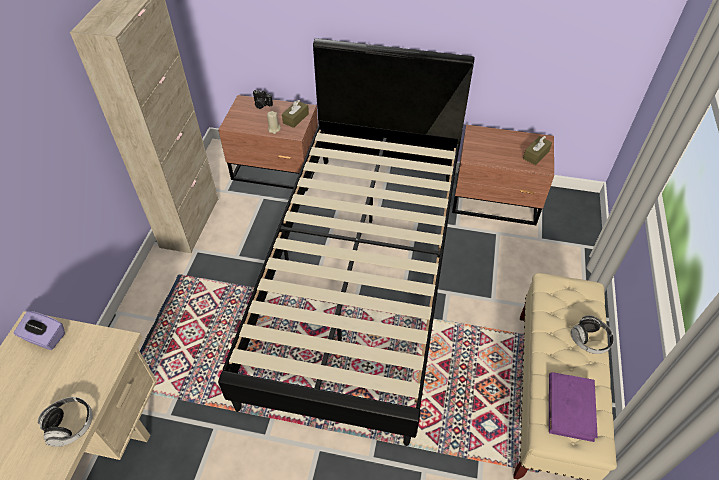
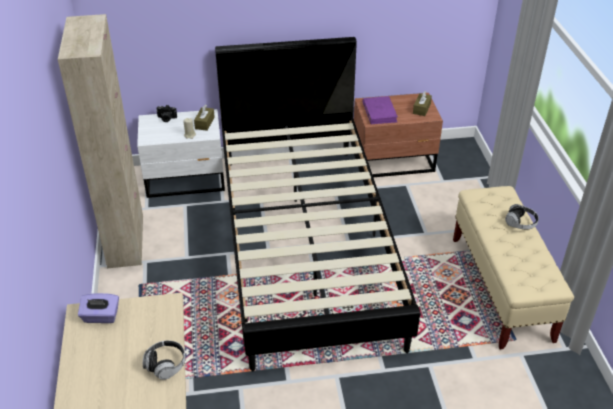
camera: 20 degrees left, 10 degrees down
(277, 169) = (186, 180): brown nightstand -> white nightstand
(570, 407) = (527, 268): purple book -> purple book (379, 112)

